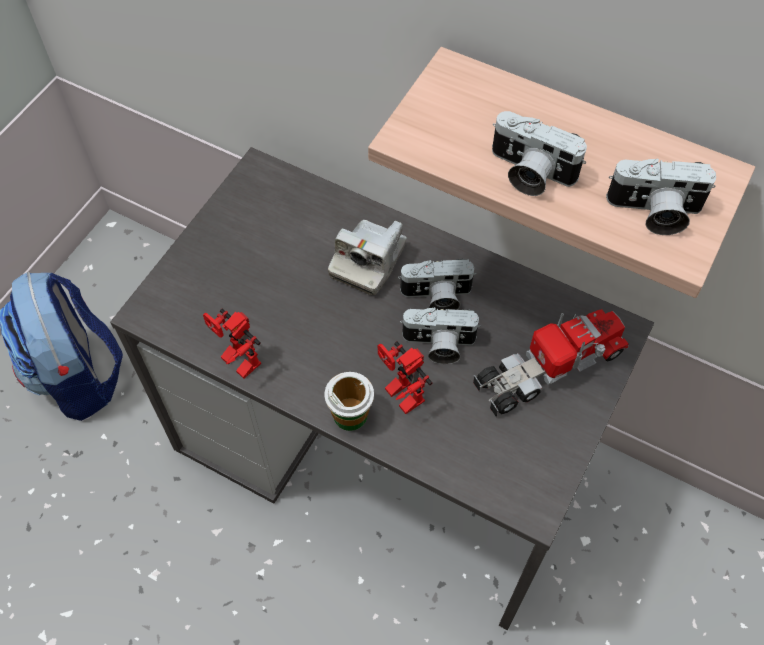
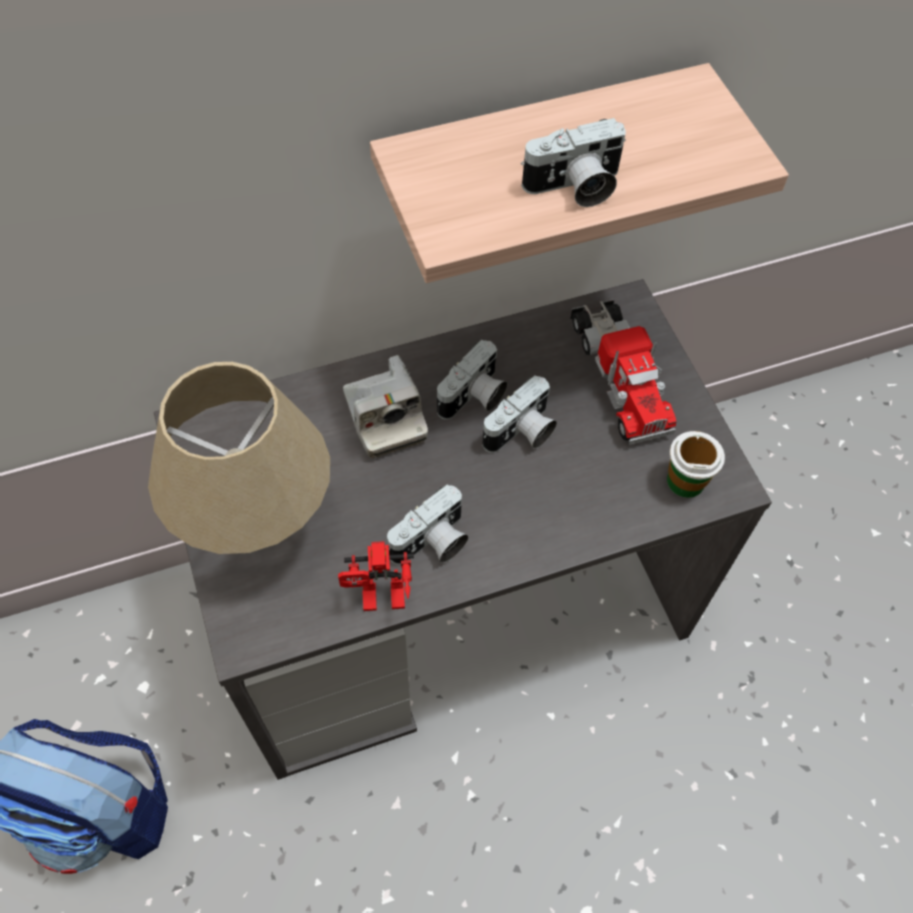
camera: 50 degrees left, 0 degrees up
(227, 257) = (257, 524): none -> beige table lamp
(350, 414) = (525, 550): cup -> cup (685, 480)
(398, 395) = (541, 499): toy robot -> none
(549, 368) = (618, 376): toy truck -> toy truck turned 150 degrees clockwise
(654, 212) = (694, 147): camera -> camera (432, 543)

